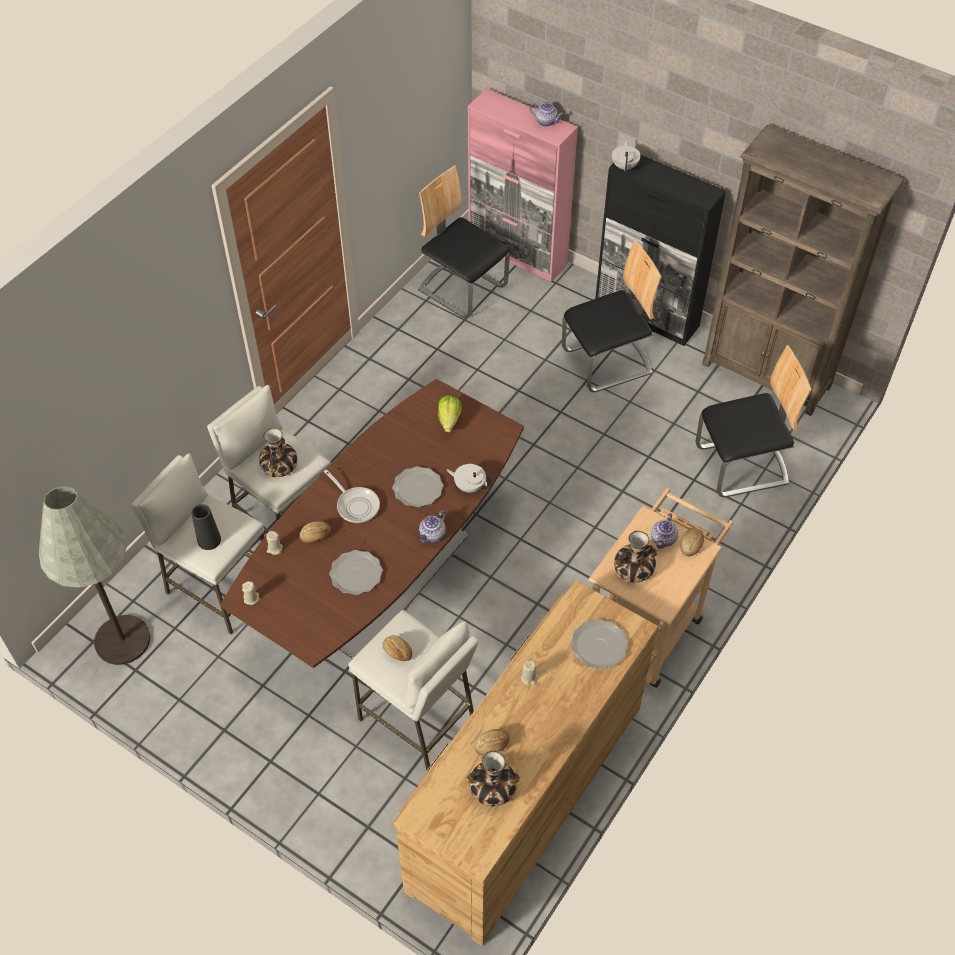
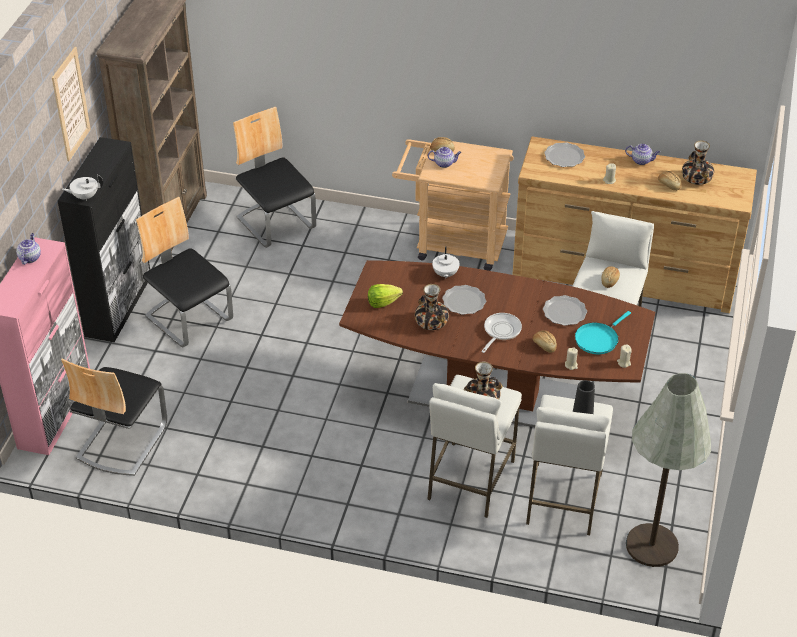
camera: 110 degrees left, 10 degrees down
(299, 589) = (598, 339): none -> turquoise frying pan
(432, 535) = (504, 282): teapot -> teapot (641, 161)
(633, 569) = (478, 172): vase -> vase (431, 322)
(702, 115) = (71, 104): none -> picture

